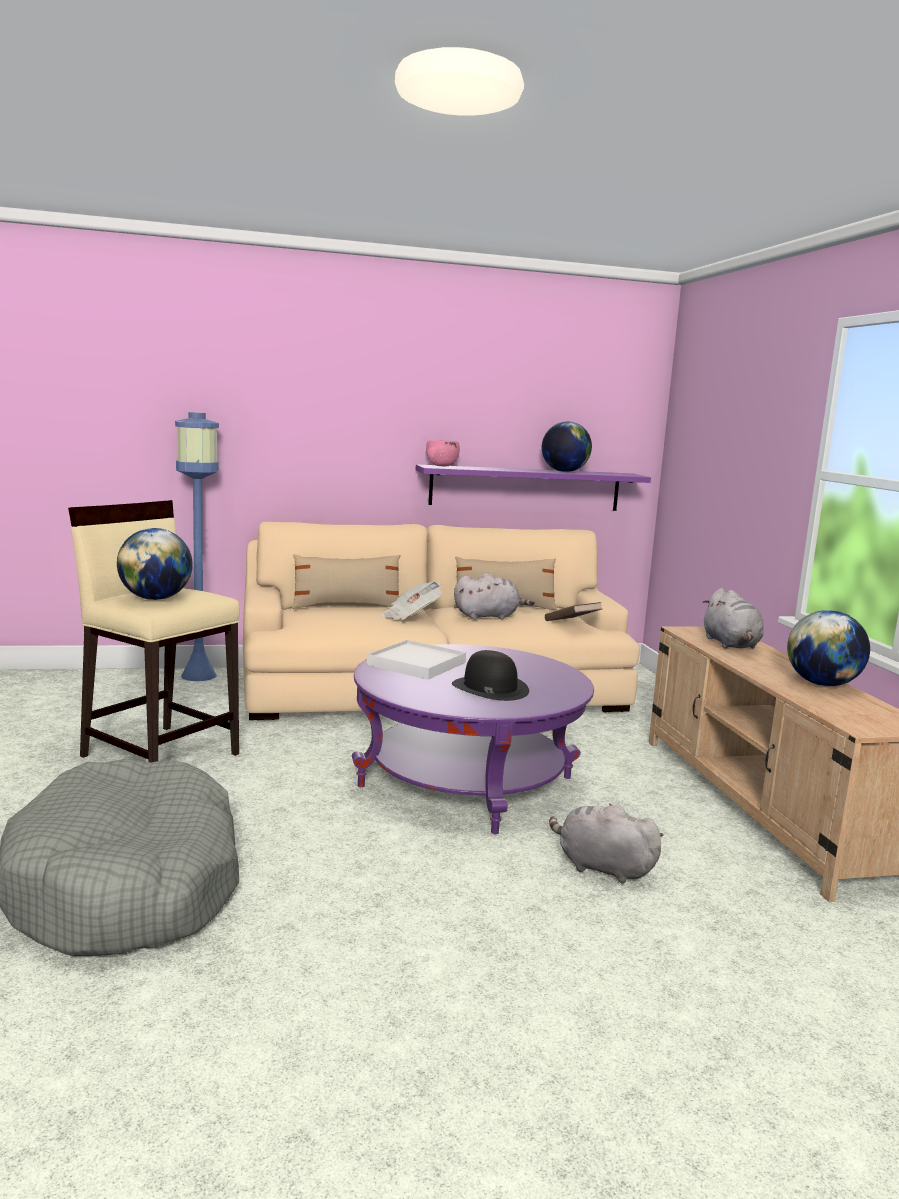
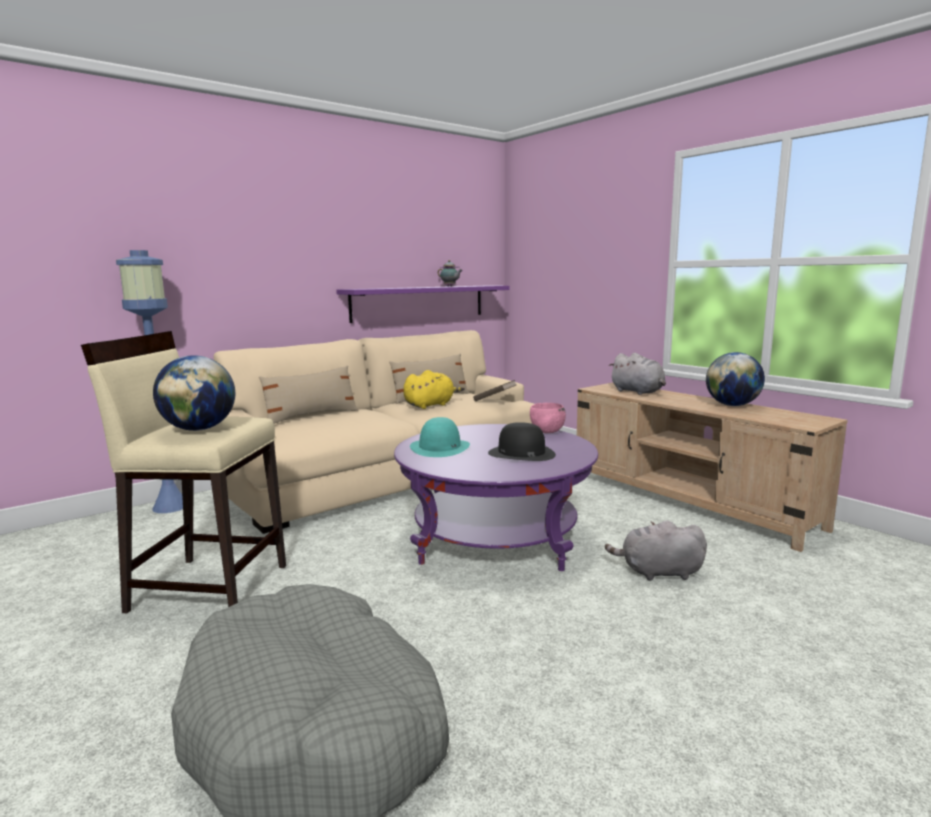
camera: 25 degrees left, 0 degrees up
(410, 616) = (375, 415): newspaper -> none
(416, 664) = (440, 447): white tray -> turquoise hat
(441, 466) = (360, 288): pink bowl -> pink bowl (547, 432)
(489, 616) = (431, 405): grey plush toy -> yellow plush toy
(564, 471) = (450, 286): globe -> teapot

